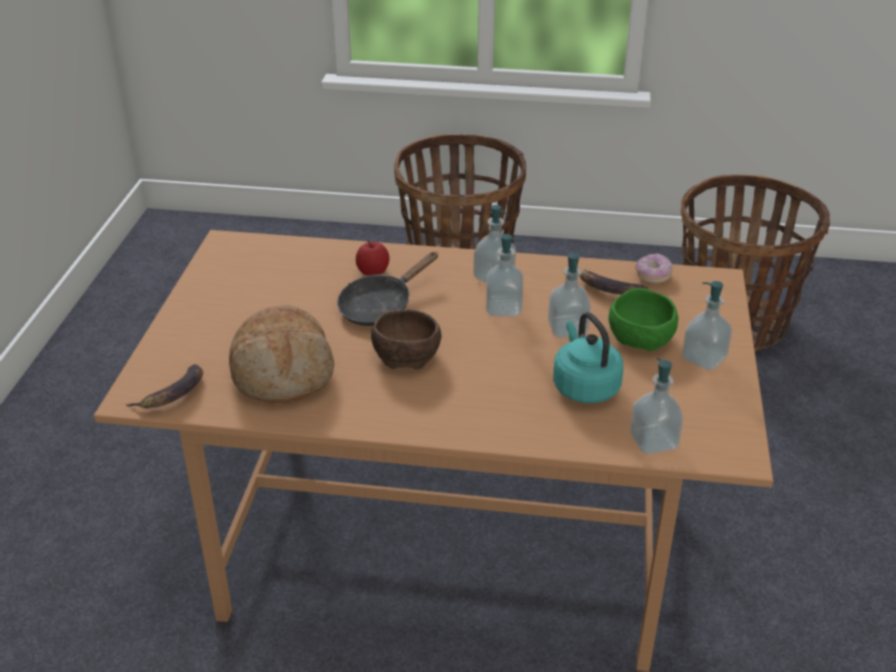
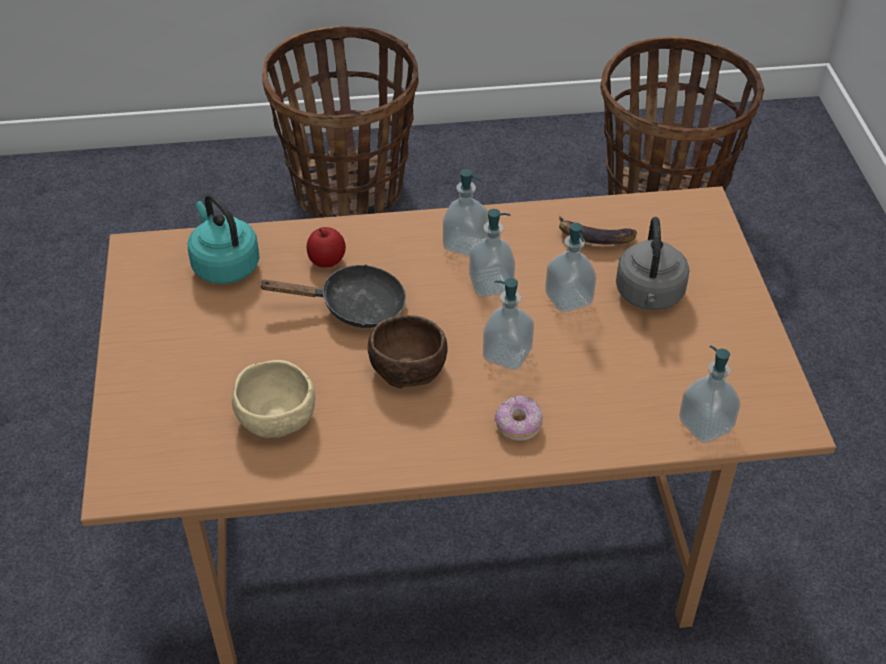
camera: 15 degrees left, 10 degrees up
(172, 394) = (163, 473): banana -> none
(282, 372) = (278, 417): bread -> beige bowl
(380, 306) = (354, 306): black frying pan -> black frying pan turned 120 degrees counterclockwise
(584, 386) = (611, 370): turquoise kettle -> turquoise kettle (224, 265)
(641, 338) = (649, 296): green bowl -> grey kettle
(653, 276) = (633, 211): donut -> donut (518, 425)
(704, 359) = (721, 310): soap dispenser -> soap dispenser (507, 354)

